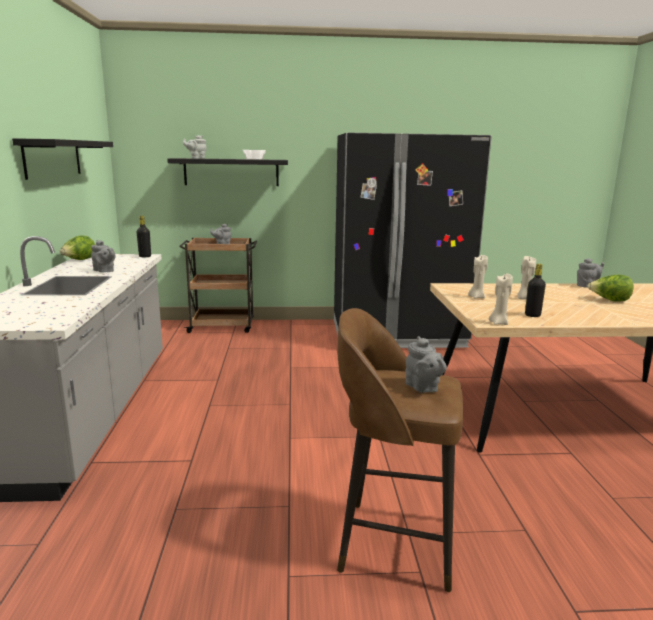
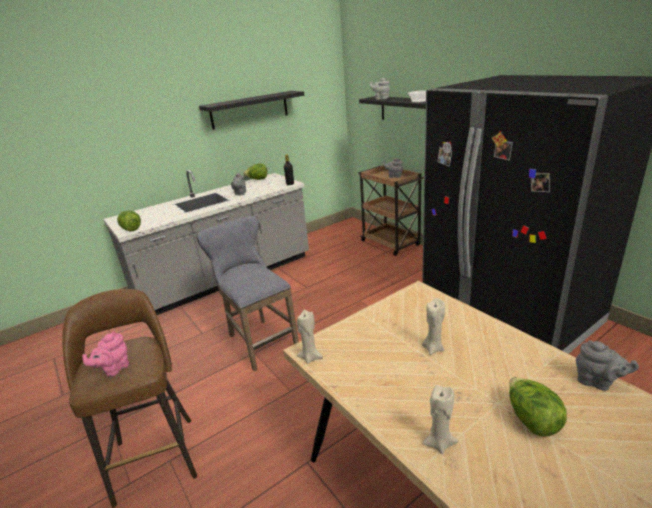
camera: 60 degrees right, 10 degrees up
(51, 321) = (131, 229): none -> lettuce
(272, 429) = (259, 340): none -> grey stool
(423, 388) = (114, 369): grey teapot -> pink teapot
(476, 297) = (396, 319): beige candle -> beige candle (439, 443)
(532, 315) = (365, 371): black bottle -> none

